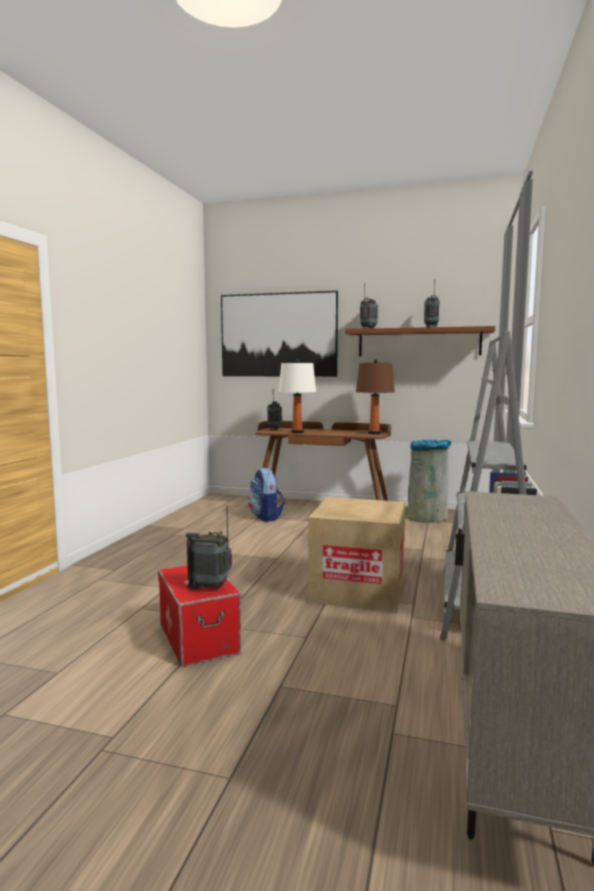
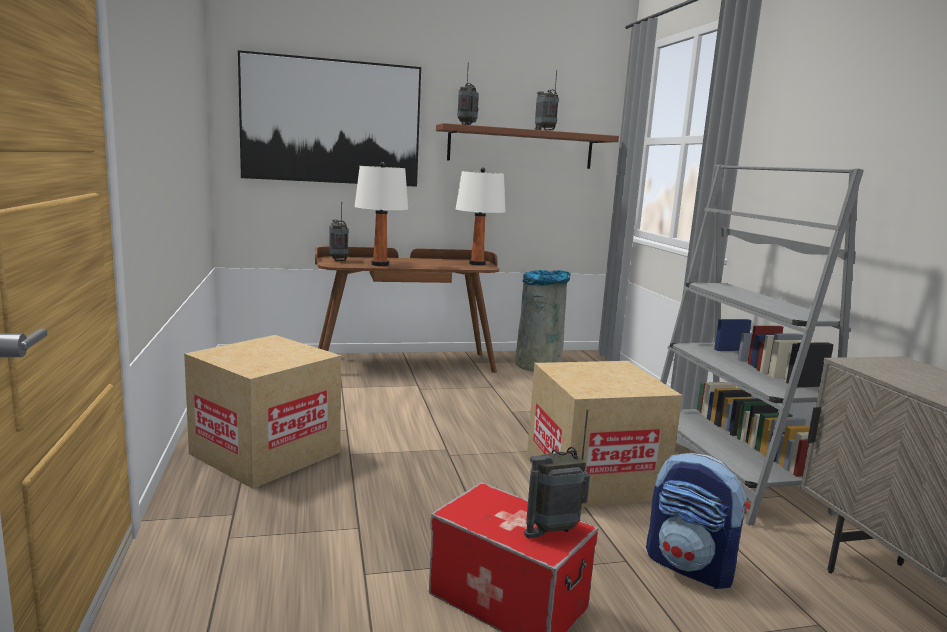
camera: 30 degrees left, 5 degrees up
(168, 544) = (265, 453): none -> cardboard box
(266, 517) = (351, 387): backpack -> backpack (690, 567)
(374, 433) = (477, 264): brown table lamp -> white table lamp

